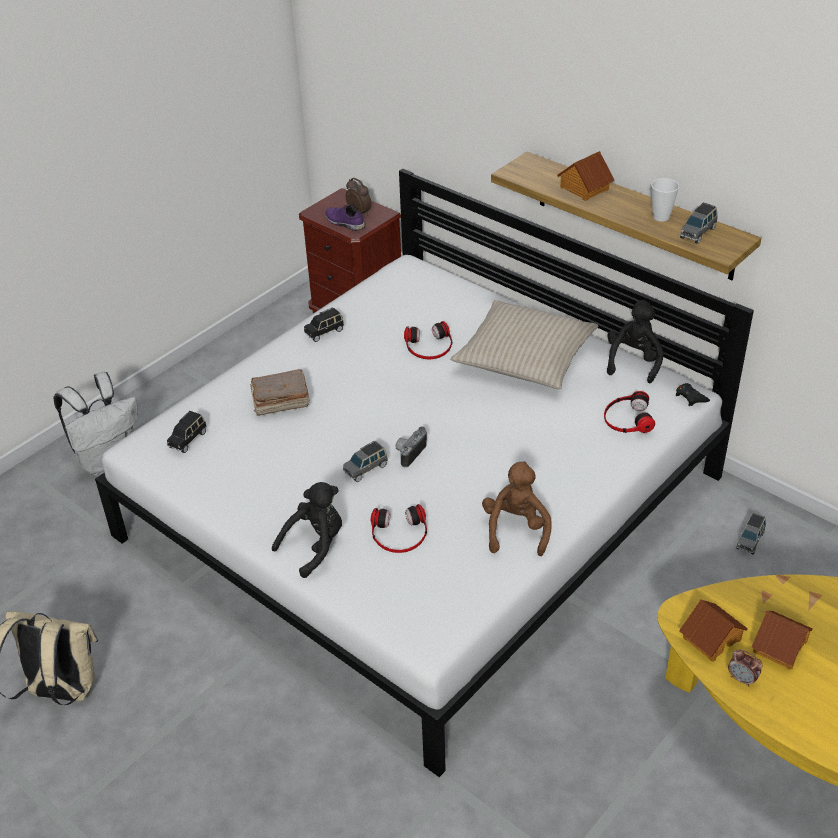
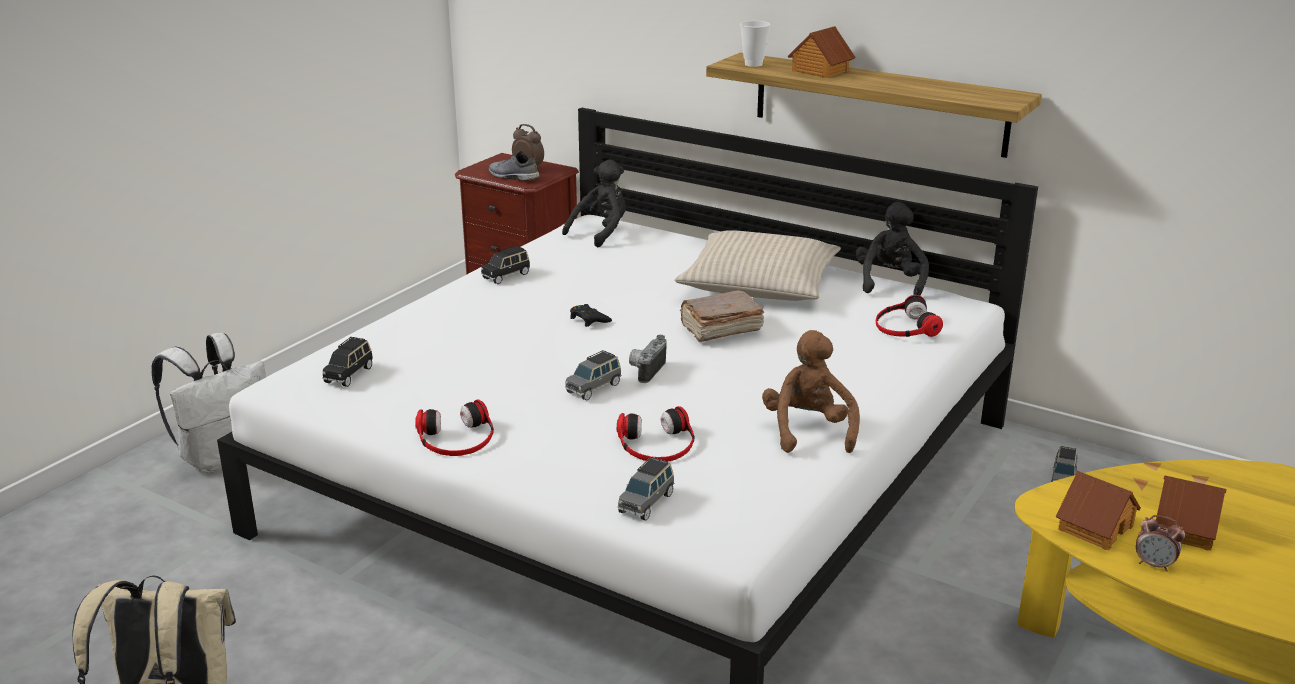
camera: 10 degrees left, 15 degrees down
(280, 401) = (464, 335): brown book -> brown book (720, 329)
(315, 546) = (546, 463): black plush toy -> black plush toy (601, 233)
(344, 223) = (512, 177): purple shoe -> grey shoe
(429, 346) = (640, 281): headphones -> headphones (456, 438)
(661, 217) = (919, 85): cup -> cup (753, 64)
(690, 397) = (970, 307): black game controller -> black game controller (589, 319)
(698, 233) = (968, 92): grey toy car -> grey toy car (646, 503)

